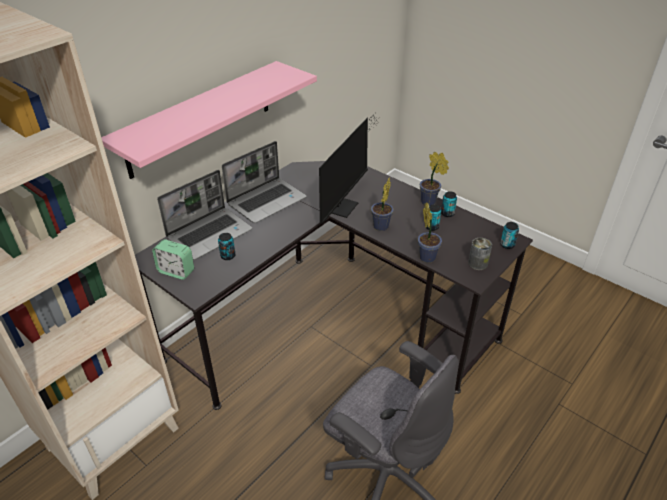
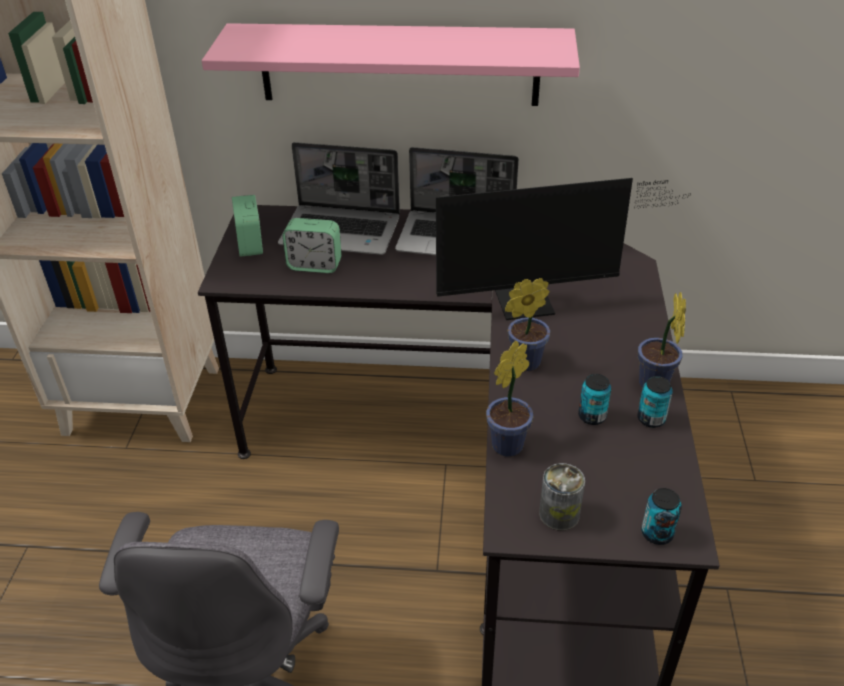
camera: 55 degrees right, 0 degrees up
(228, 256) = (314, 265): can -> alarm clock

